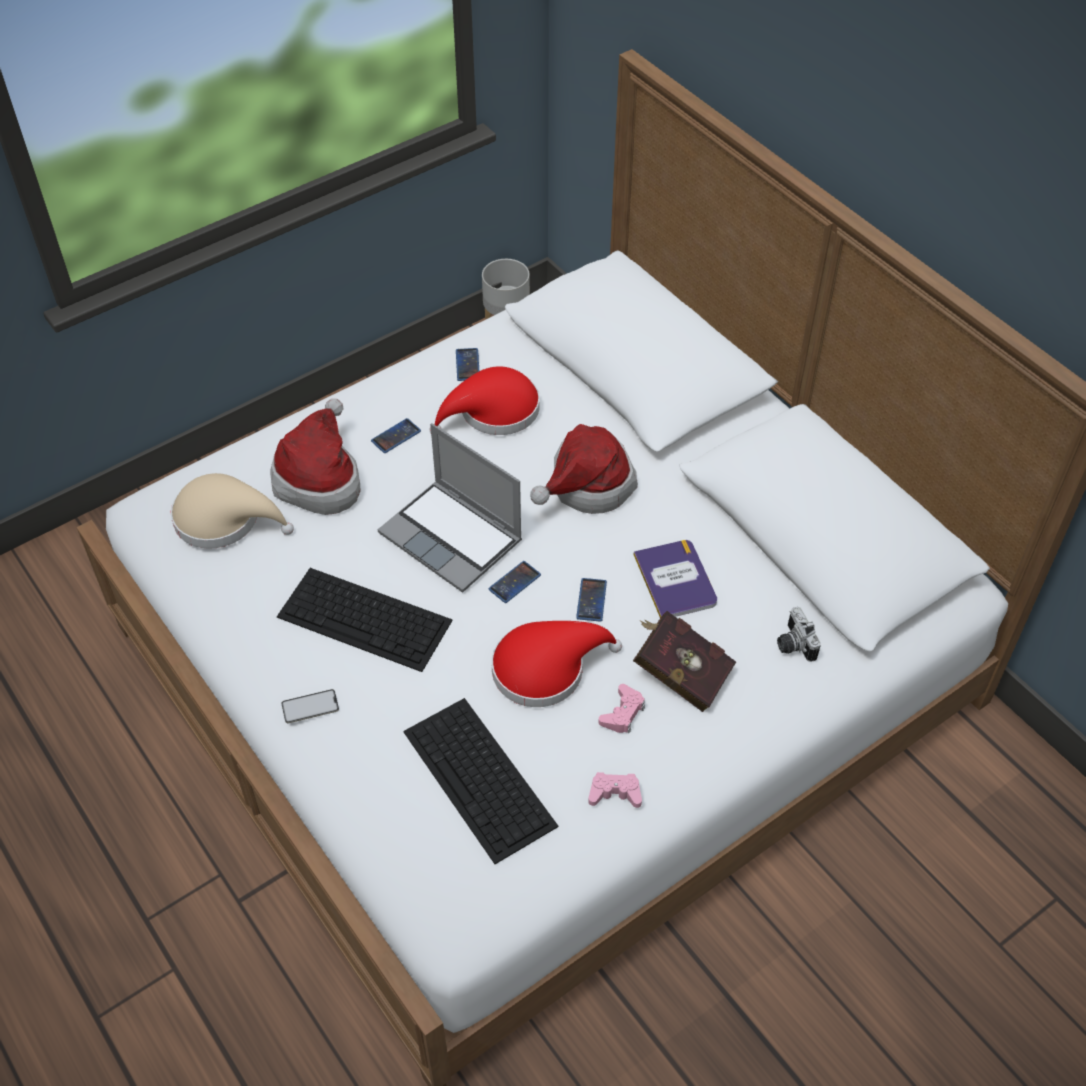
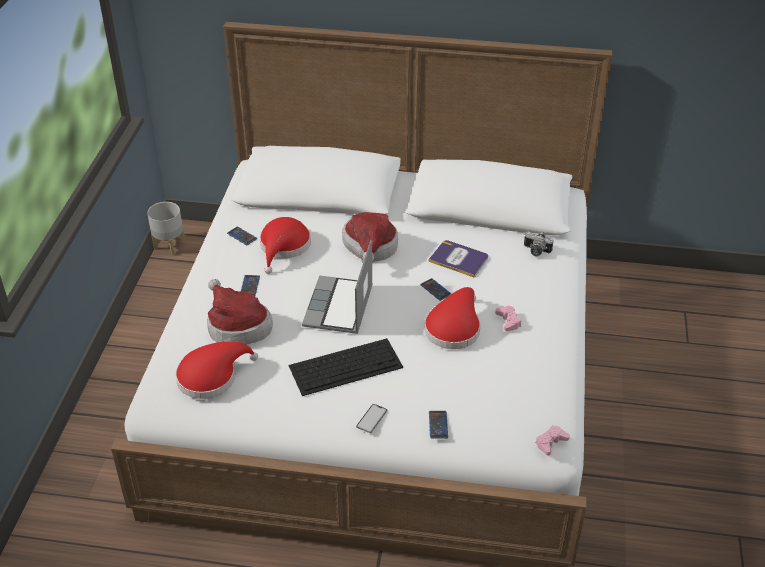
camera: 45 degrees left, 10 degrees down
(224, 519) = (211, 376): beige hat -> red hat
(453, 537) = (339, 307): laptop -> laptop turned 105 degrees clockwise
(480, 779) = (487, 387): keyboard -> none
(514, 582) = (393, 305): phone -> phone (438, 425)
(615, 793) = (546, 351): pink game controller -> pink game controller (551, 442)
(679, 672) = (508, 291): red book -> none

